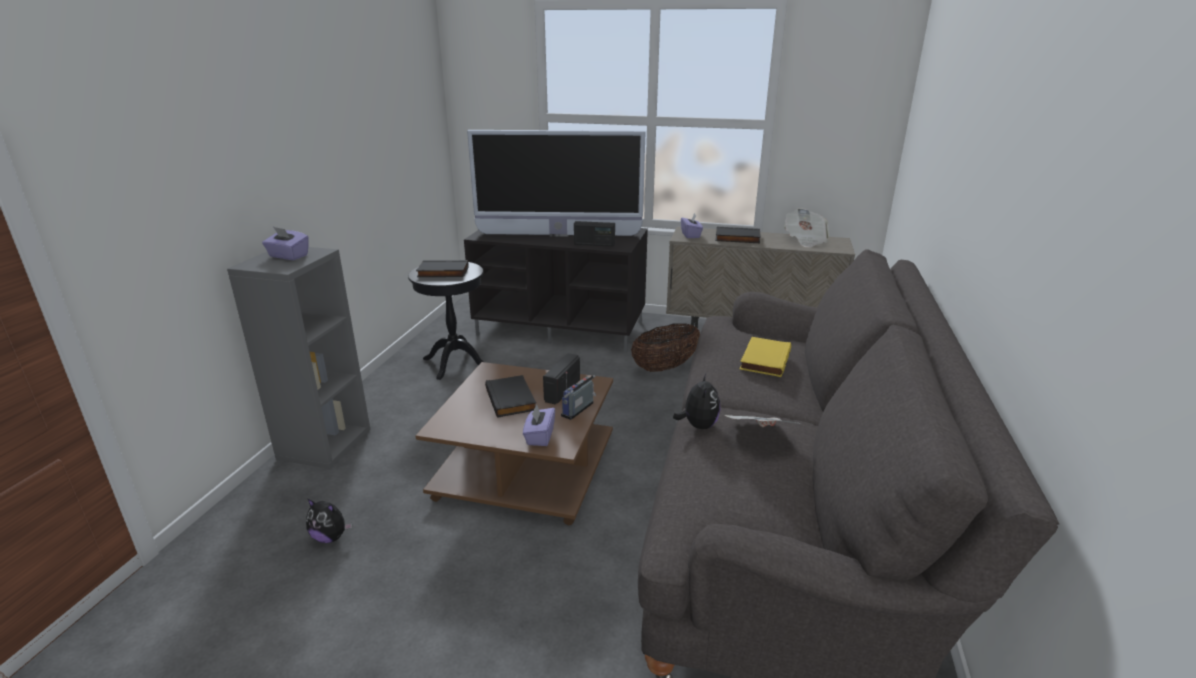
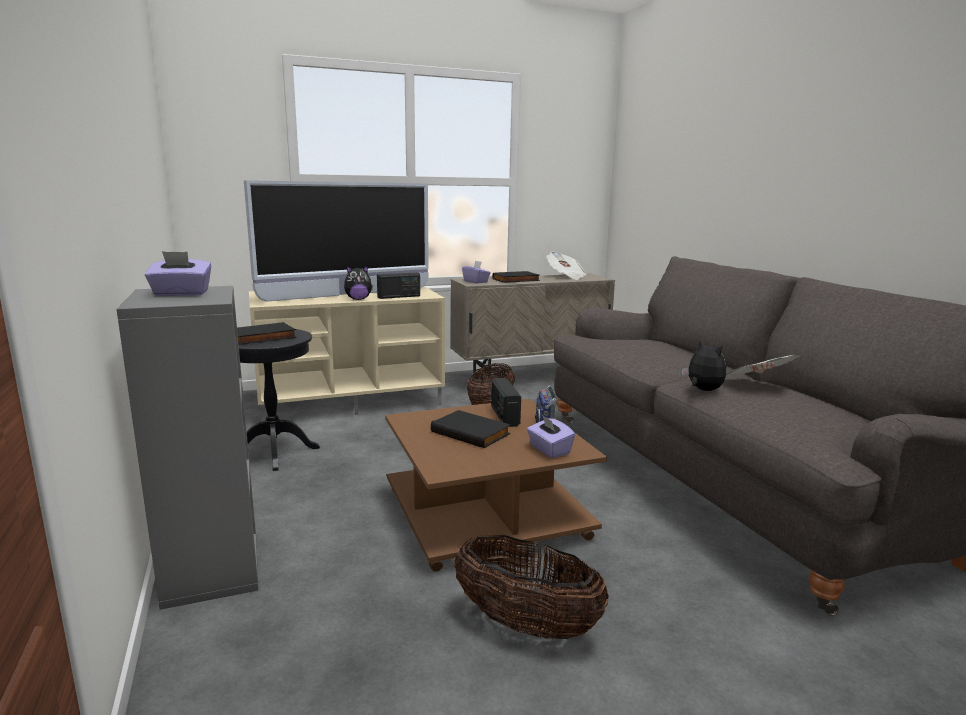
camera: 35 degrees left, 10 degrees down
(330, 537) = (365, 652): plush toy -> plush toy (358, 299)
(435, 568) = (526, 624): none -> basket
(562, 328) = (351, 400): black tv stand -> beige tv stand
(764, 359) = (661, 347): yellow book -> none

